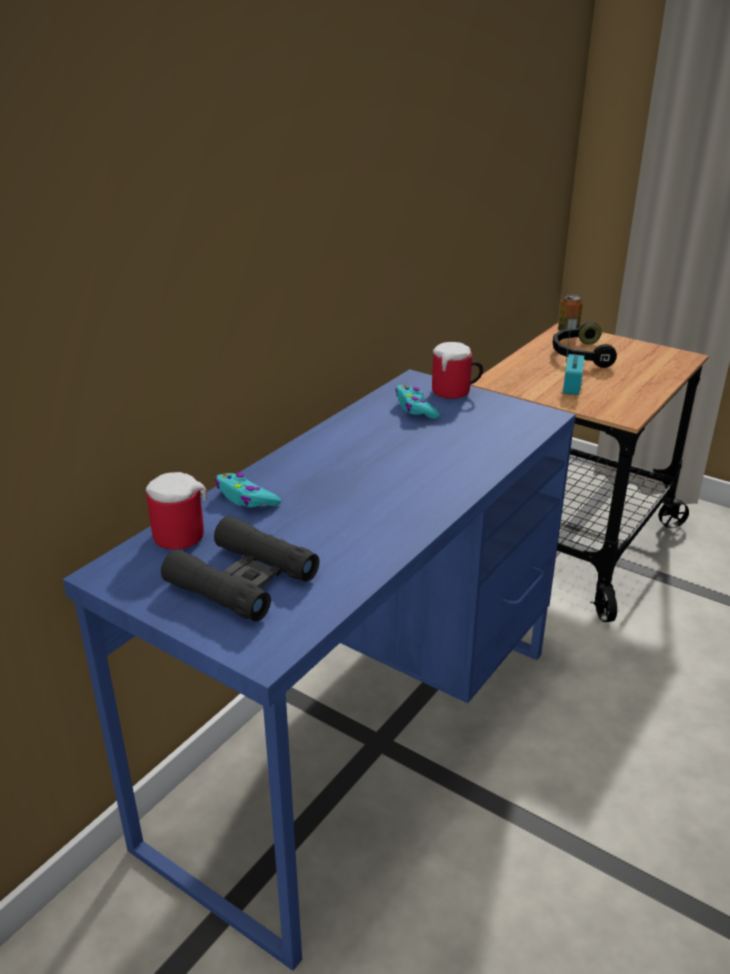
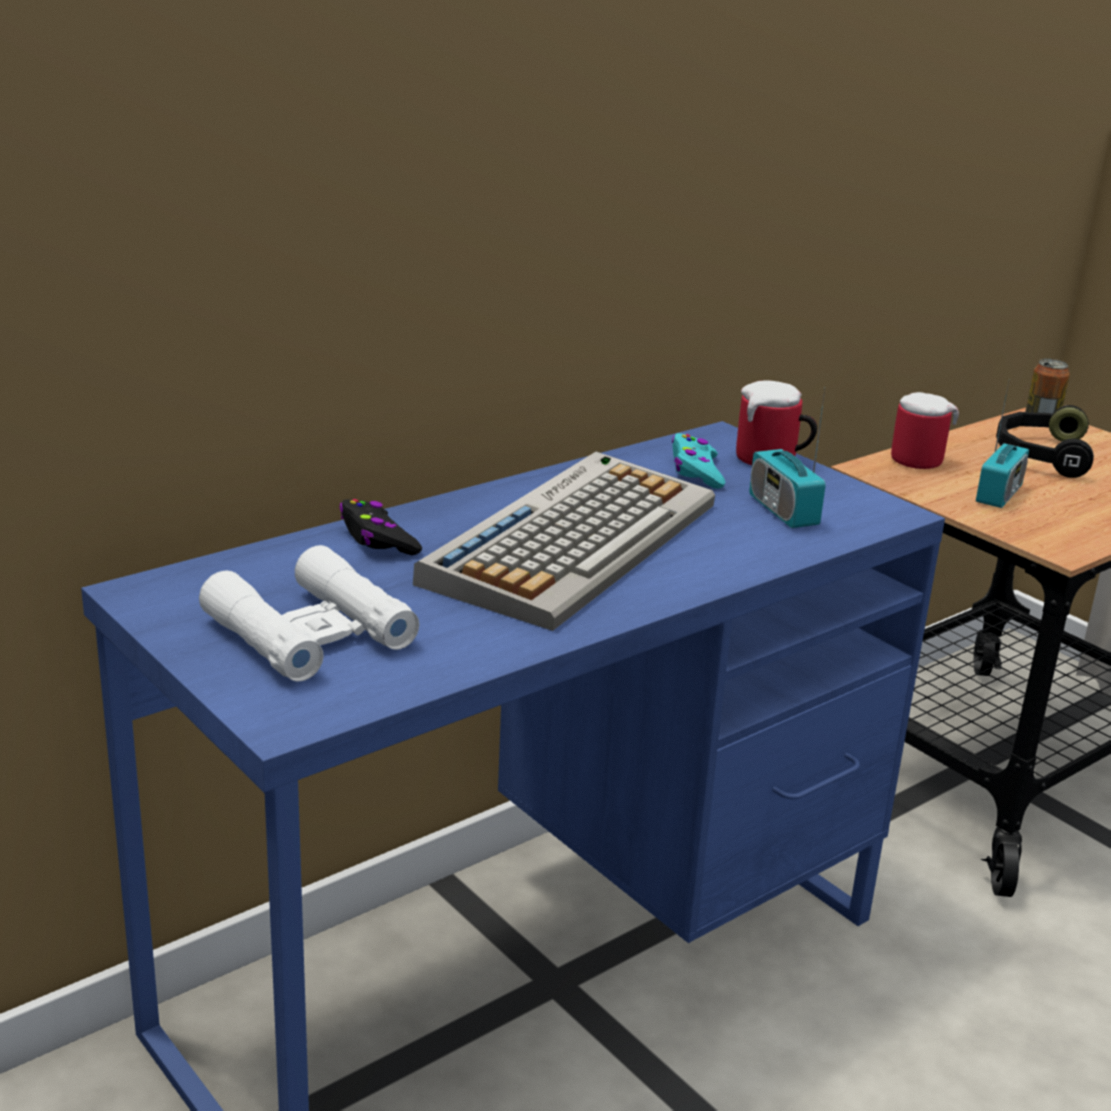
camera: 15 degrees right, 5 degrees down
(179, 532) = (262, 563): mug -> mug (916, 457)
(243, 580) = (310, 633): black binoculars -> white binoculars
(246, 498) = (377, 539): turquoise game controller -> black game controller
(370, 474) = (572, 541): none -> keyboard
(482, 427) = (783, 511): none -> radio

